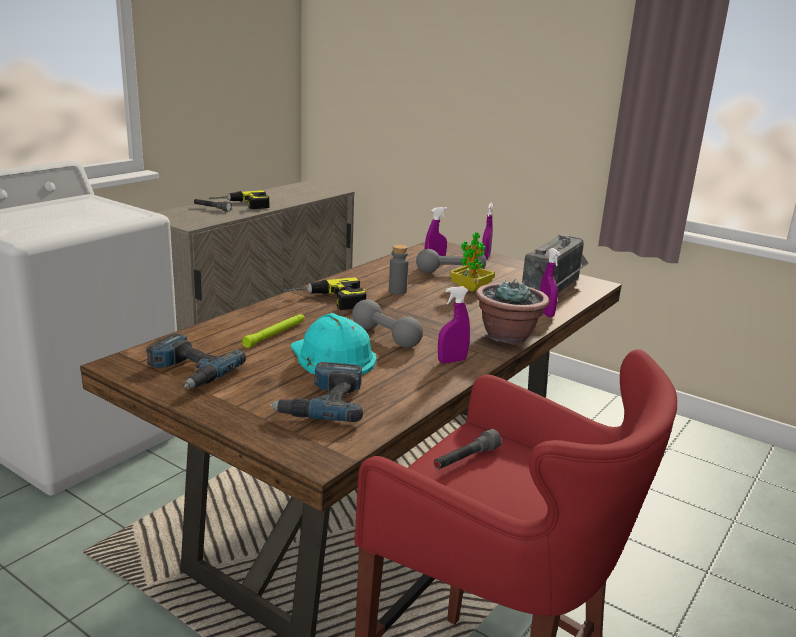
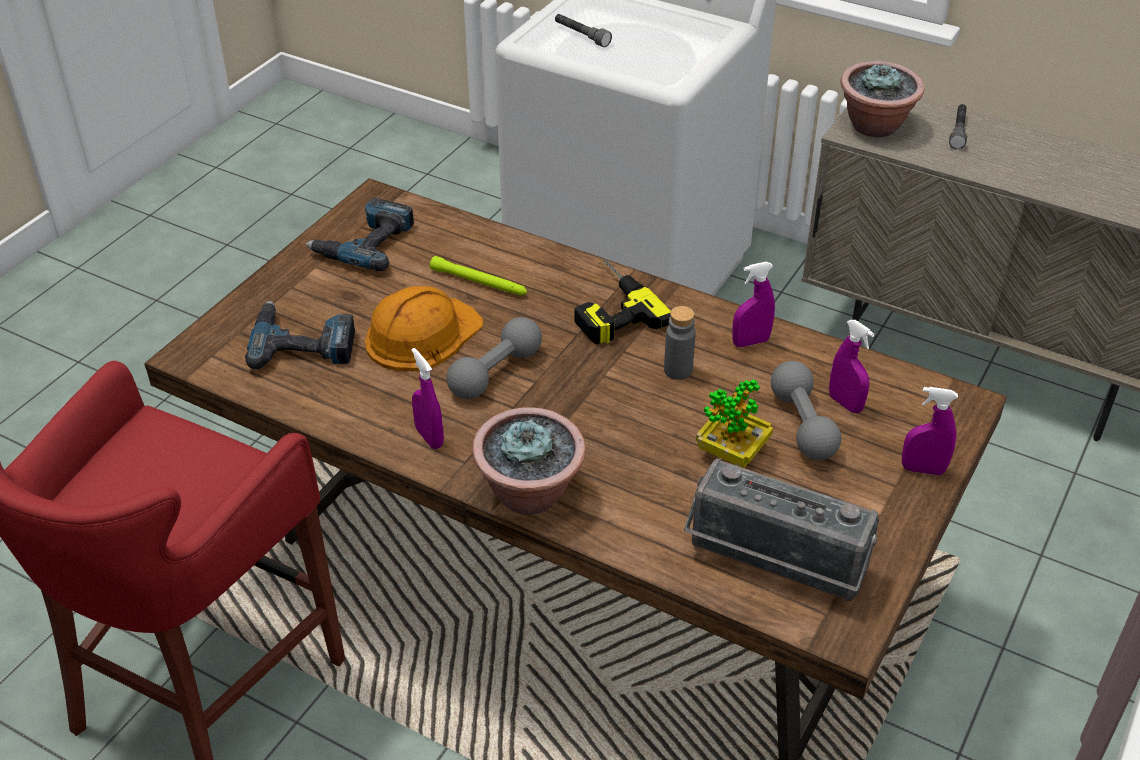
camera: 85 degrees right, 20 degrees up
(189, 220) = (875, 126): none -> potted plant
(242, 205) = (1007, 153): power drill -> none
(332, 357) = (422, 334): turquoise hard hat -> orange hard hat
(465, 459) = (187, 456): grey flashlight -> grey flashlight (581, 36)
(546, 313) = (644, 544): purple spray bottle -> purple spray bottle (750, 342)

